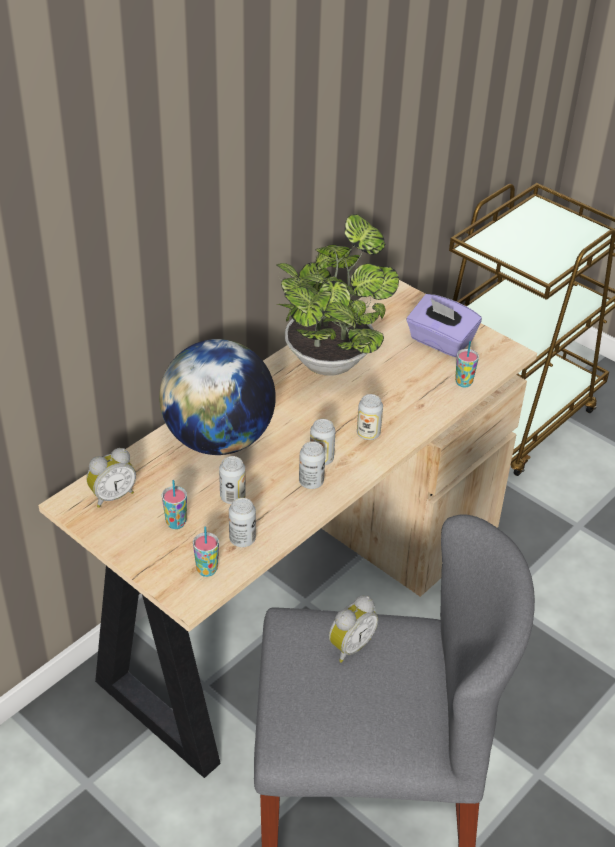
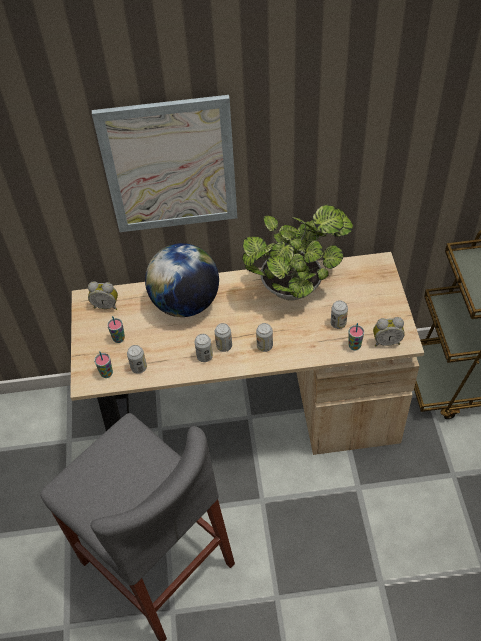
camera: 45 degrees right, 10 degrees up
(164, 221) = (170, 166): none -> picture
(232, 497) = (158, 341): can -> can (338, 323)
(349, 645) = (137, 459): alarm clock -> alarm clock (386, 341)
(440, 341) = (370, 311): purple tissue box -> none

